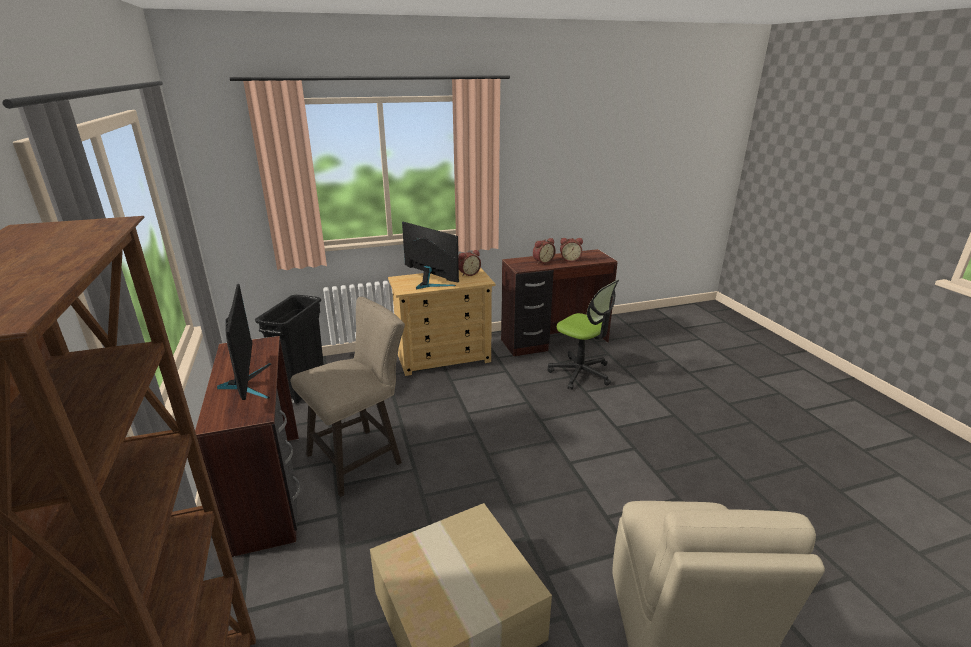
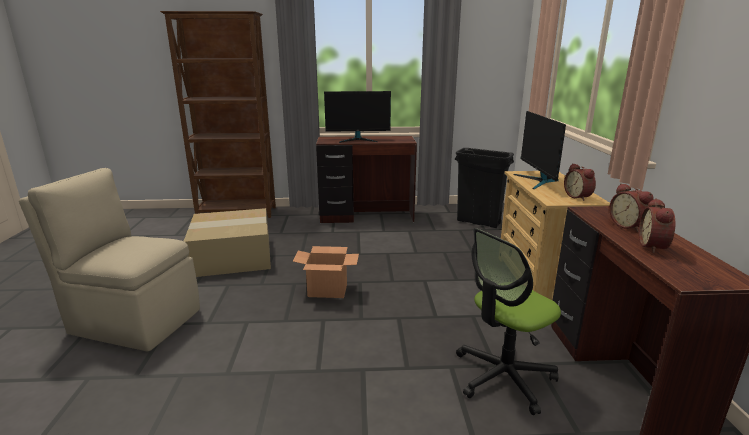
camera: 105 degrees right, 5 degrees down
(361, 457) = (383, 238): beige stool -> none
(429, 284) = (538, 181): monitor -> monitor turned 120 degrees clockwise
(516, 473) = (328, 290): none -> cardboard box

